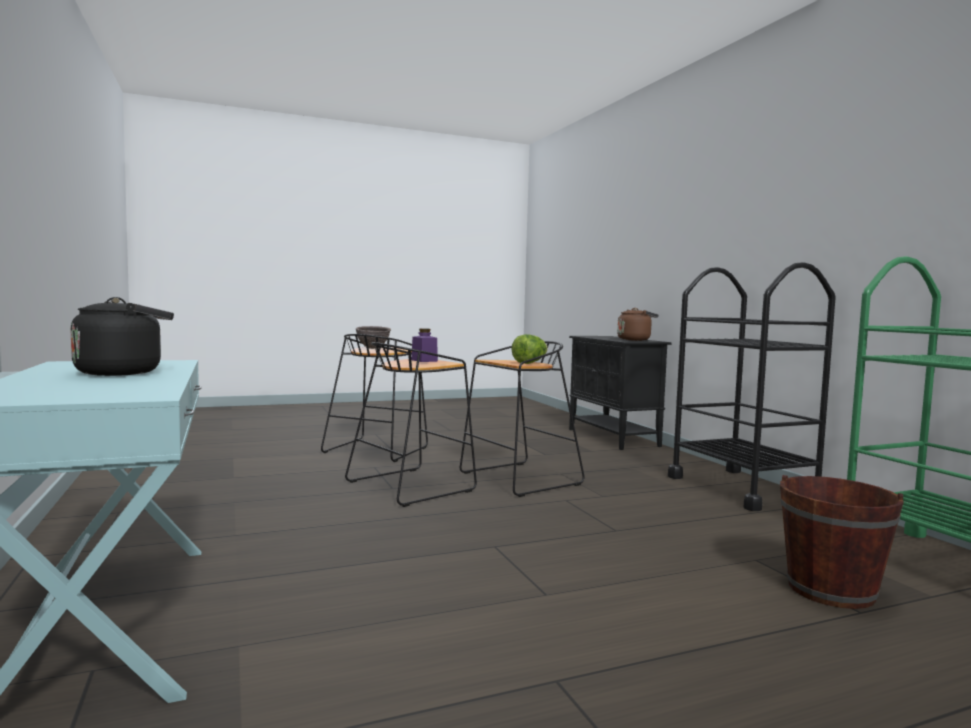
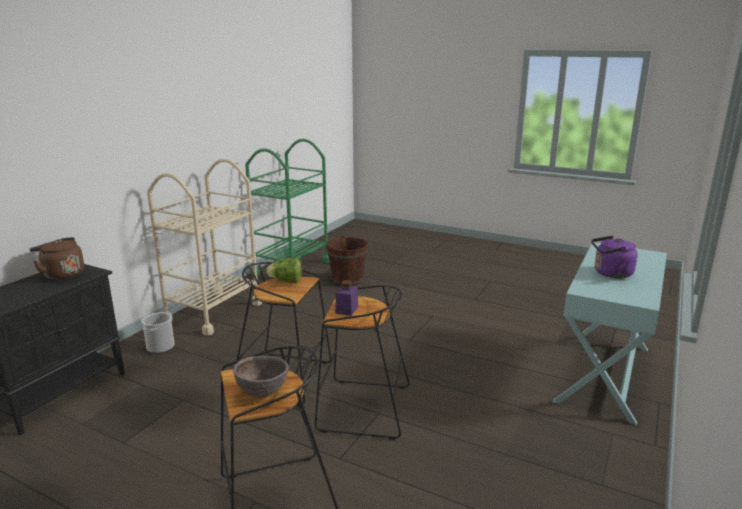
camera: 130 degrees left, 15 degrees up
(124, 372) = (610, 274): black kettle -> purple kettle
(663, 462) = (160, 347): none -> bucket
(742, 488) = (213, 312): black cart -> beige cart

